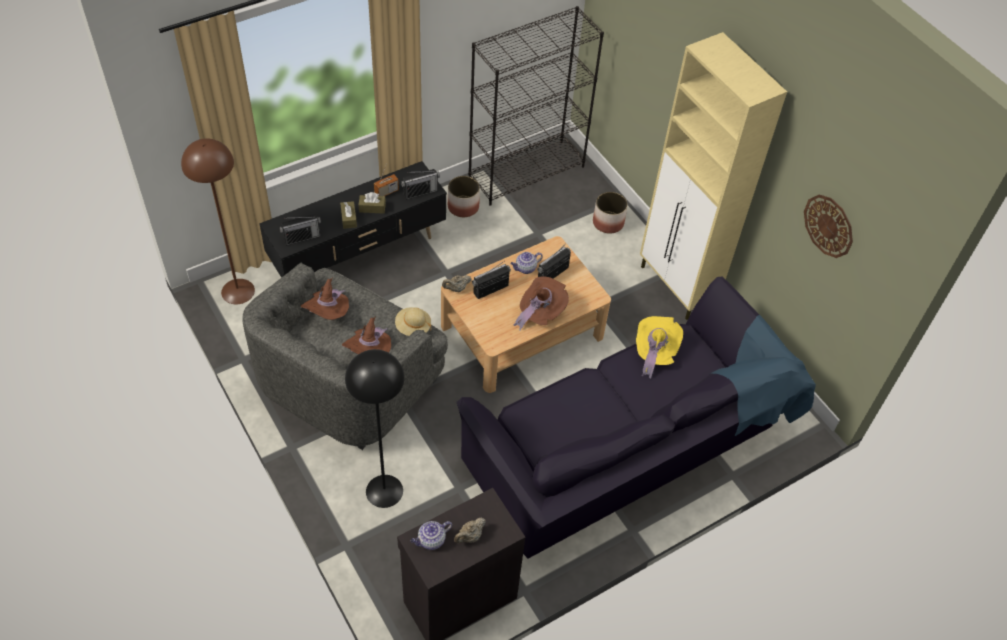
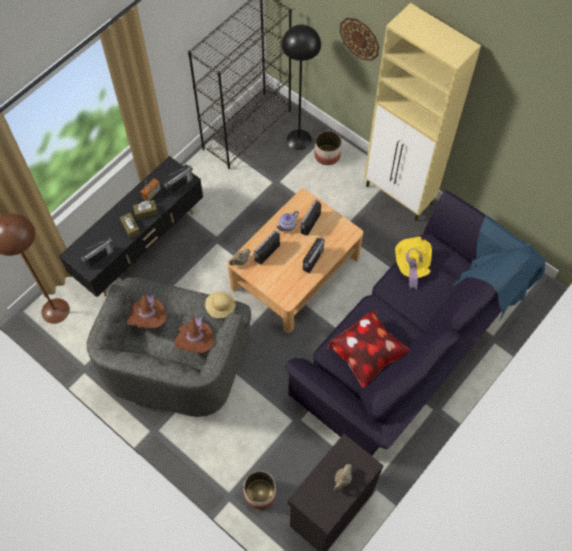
camera: 15 degrees left, 10 degrees up
(384, 490) = (240, 442): black floor lamp -> black floor lamp (298, 139)
(431, 540) = (314, 494): teapot -> none
(463, 207) = (208, 177): planter -> planter (260, 493)
(540, 312) = (313, 260): brown hat -> radio
(564, 431) = (368, 355): none -> pillow
(828, 225) = (532, 139): wall clock -> wall clock (359, 38)

